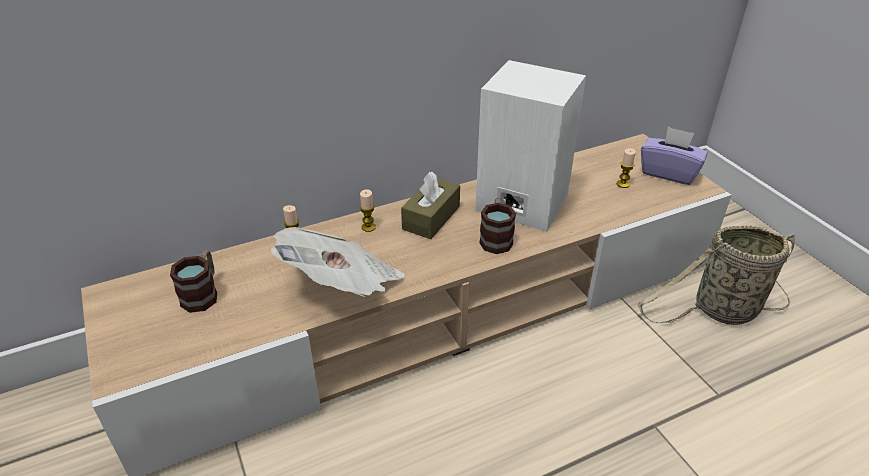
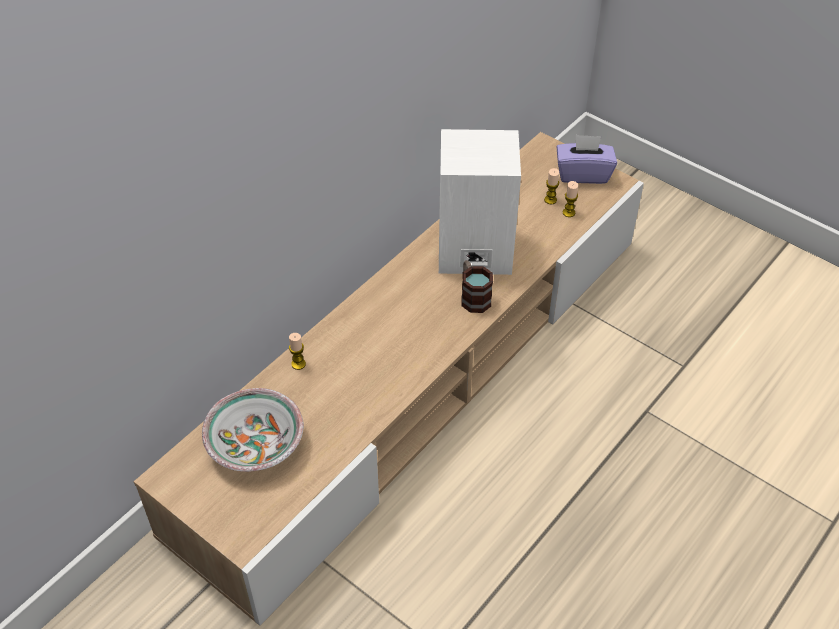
camera: 25 degrees left, 10 degrees up
(203, 293) = (254, 443): mug -> bowl
(343, 285) = (372, 390): newspaper -> none
(368, 227) = (354, 324): candle -> candle (568, 213)
(431, 218) = (404, 294): brown tissue box -> none
(720, 311) = (657, 287): basket -> none

